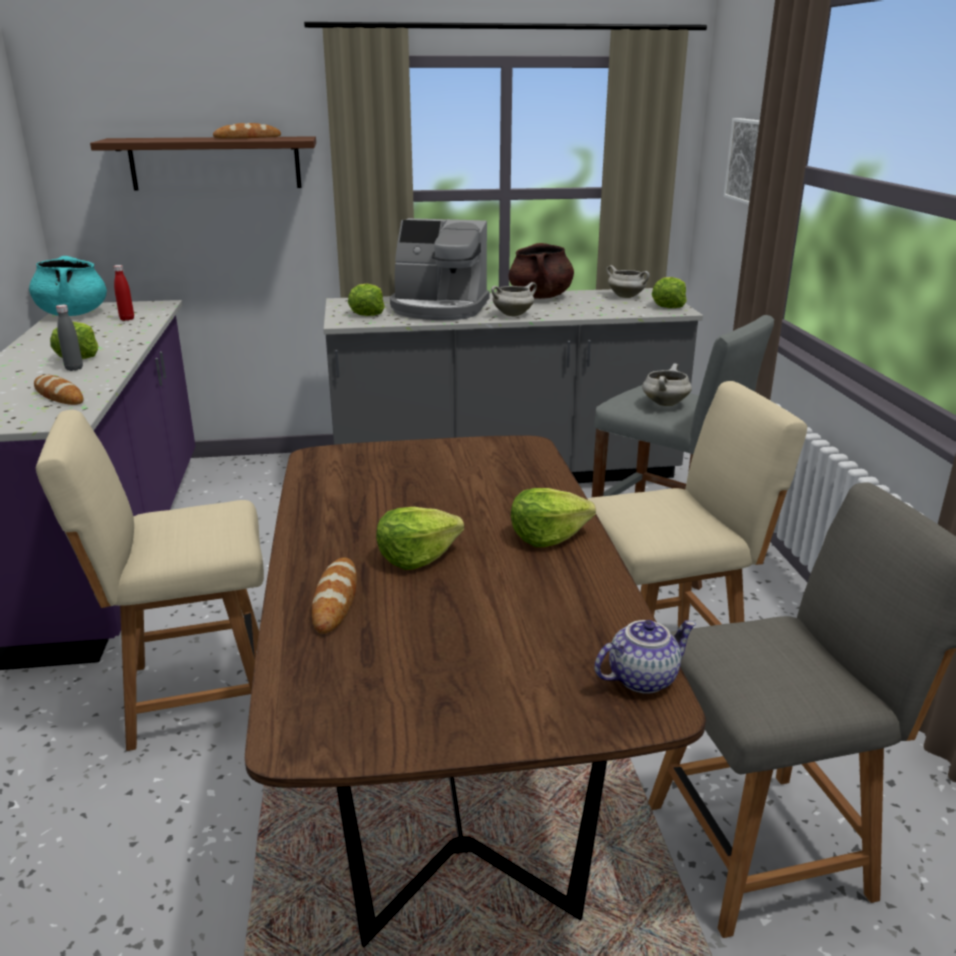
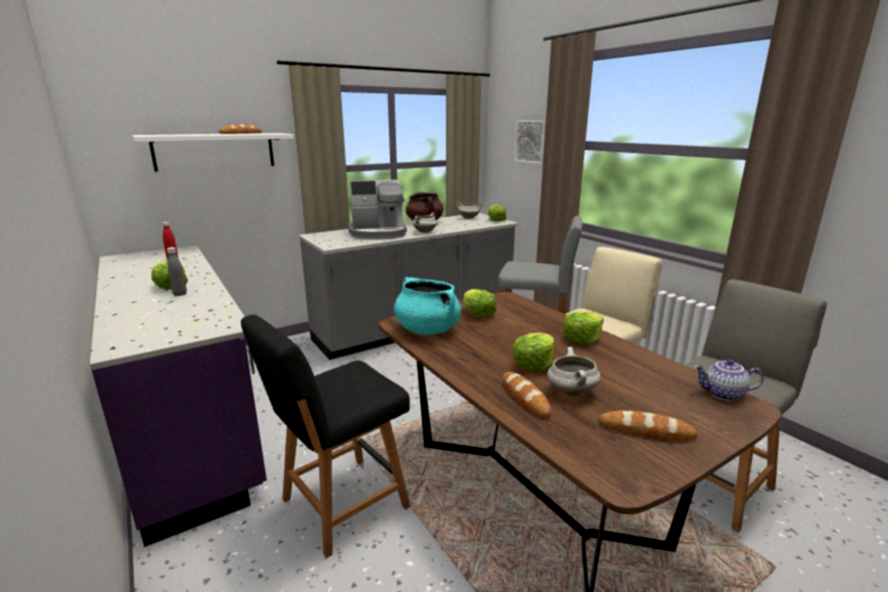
camera: 25 degrees left, 5 degrees down
(59, 395) = (195, 312): bread -> bread (645, 430)
(73, 314) = (122, 261): turquoise cooking pot -> turquoise cooking pot (427, 329)
(192, 695) = (341, 505): beige chair -> black chair
(215, 163) = (215, 151): brown shelf -> white shelf
(367, 313) = (338, 239): lettuce -> lettuce (477, 314)
(642, 677) = (723, 394): teapot -> teapot turned 120 degrees counterclockwise
(664, 403) = (533, 268): white cooking pot -> white cooking pot (570, 391)

